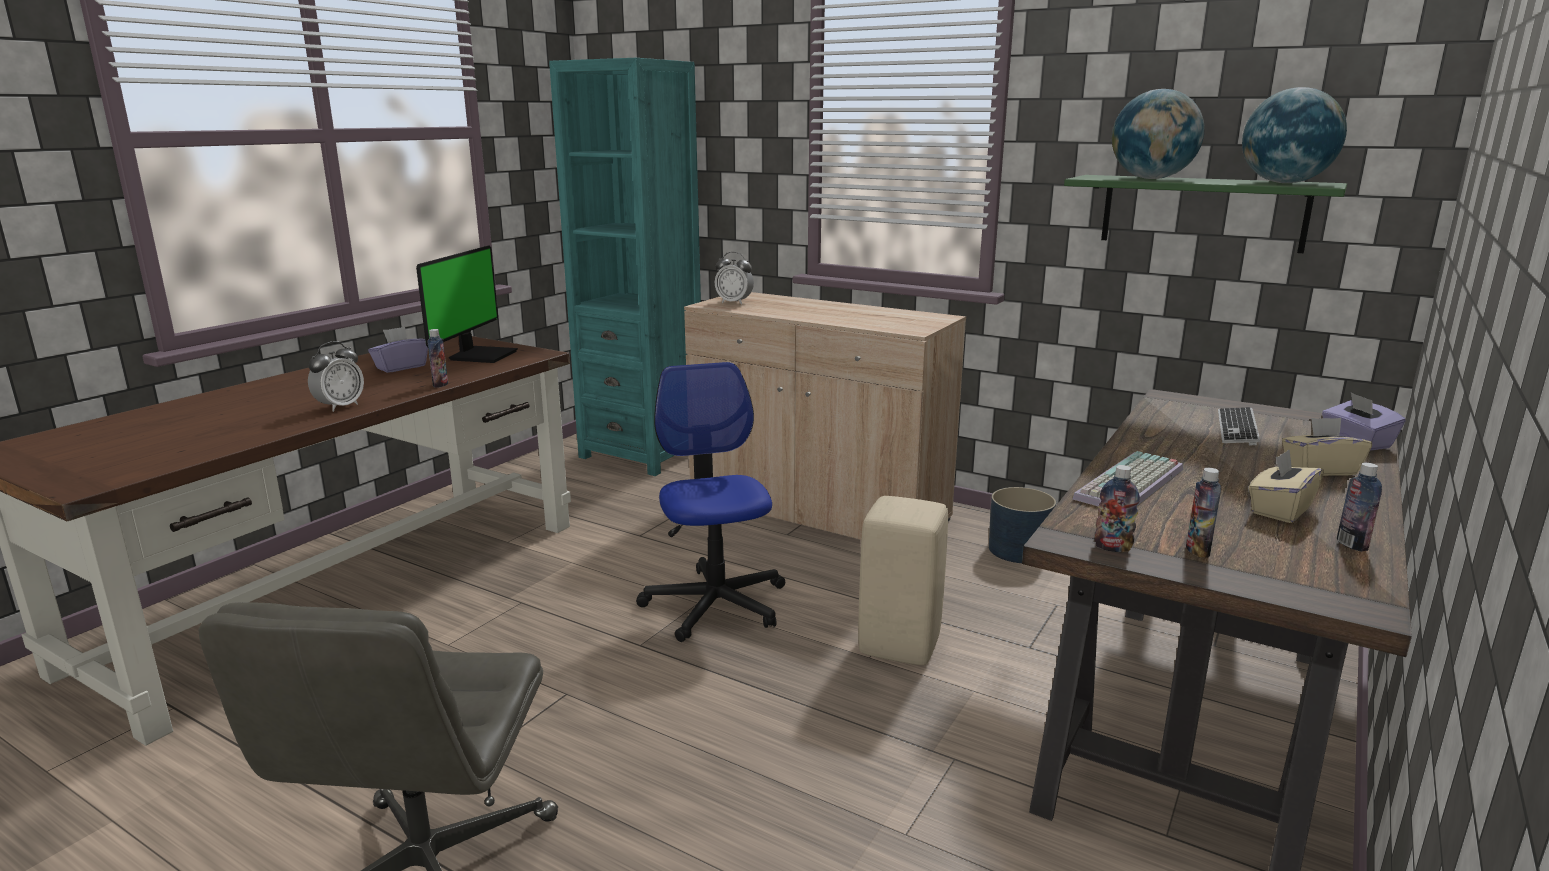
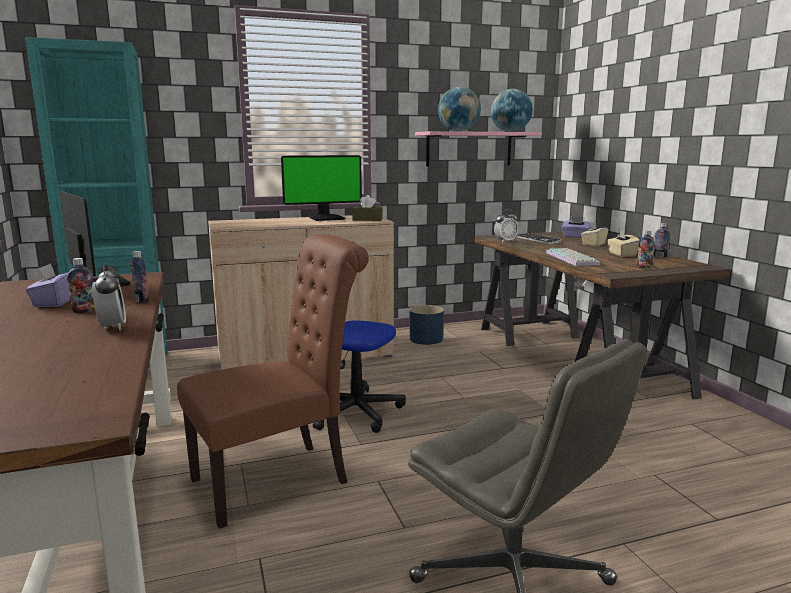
camera: 50 degrees left, 5 degrees down
(512, 636) = (279, 479): none -> brown chair
(734, 302) = (234, 224): alarm clock -> alarm clock (505, 241)
(870, 312) = (326, 218): none -> monitor
(898, 645) = (463, 388): beige stool -> none
(906, 325) = (367, 219): none -> brown tissue box
(1112, 547) = (628, 272): bottle -> bottle (84, 311)
(1202, 212) = (469, 149): green shelf -> pink shelf

